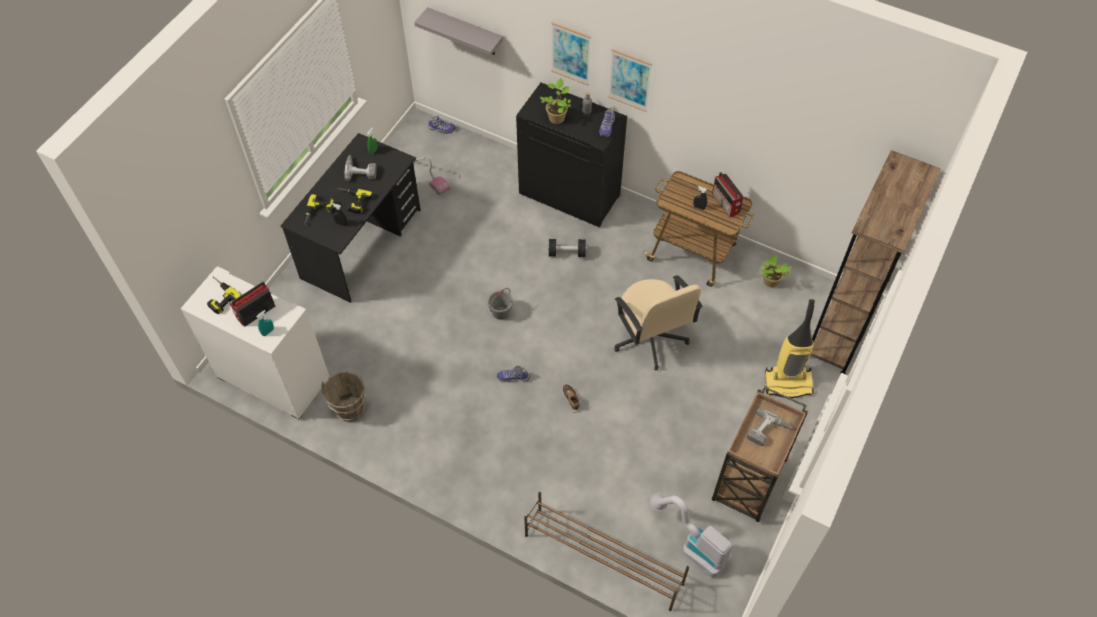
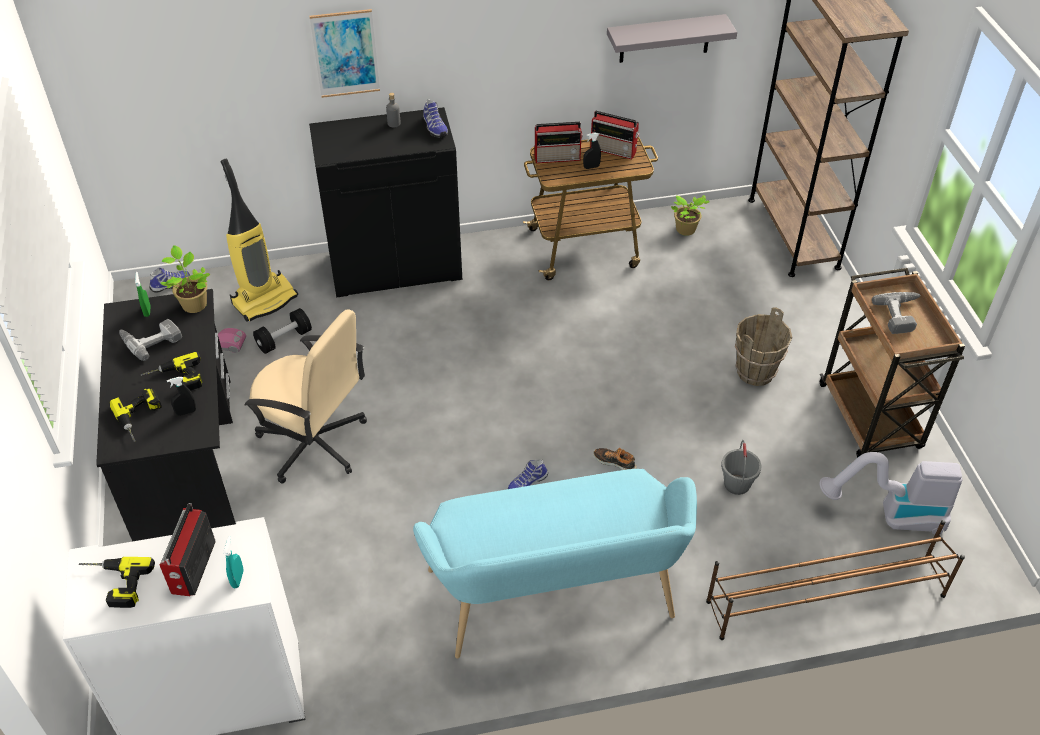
camera: 40 degrees left, 10 degrees down
(350, 409) = (364, 657): brown bucket -> brown bucket (756, 372)
(464, 452) = (556, 602): none -> turquoise bench
(465, 32) = (175, 105): grey shelf -> grey shelf (665, 38)
(500, 312) = (441, 427): grey bucket -> grey bucket (736, 484)
(556, 117) = (366, 145): potted plant -> potted plant (193, 303)
(567, 253) = (453, 323): black dumbbell -> black dumbbell (284, 339)
(629, 80) = (438, 50): picture -> none
(650, 338) = (630, 350): beige office chair -> beige office chair (314, 443)
(685, 188) = (558, 157): none -> radio
(788, 382) = (802, 306): vacuum cleaner -> vacuum cleaner (264, 299)

